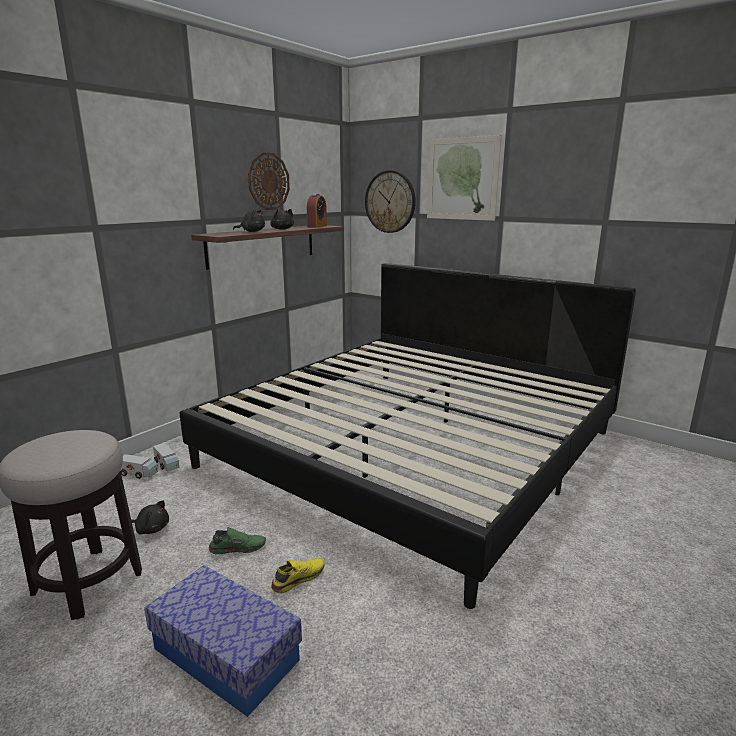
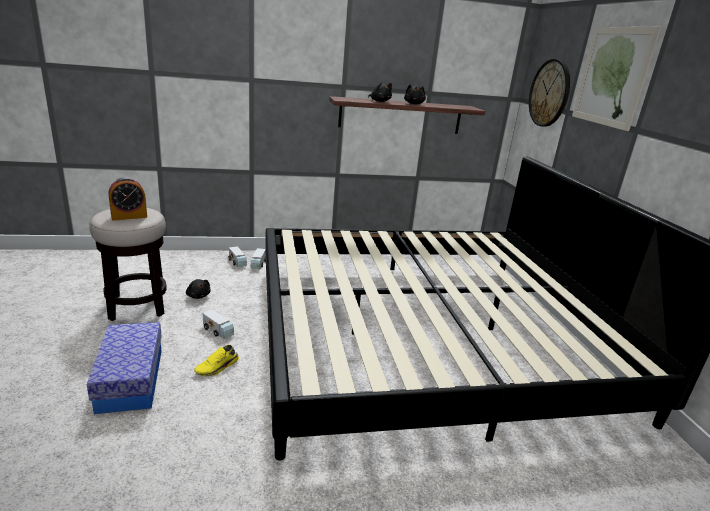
camera: 40 degrees right, 5 degrees up
(238, 547) = (218, 331): green shoe -> toy truck
(268, 181) = (419, 58): wall clock -> none
(297, 578) = (217, 368): yellow shoe -> yellow shoe turned 135 degrees clockwise
(317, 226) = (458, 107): alarm clock -> alarm clock (129, 216)

